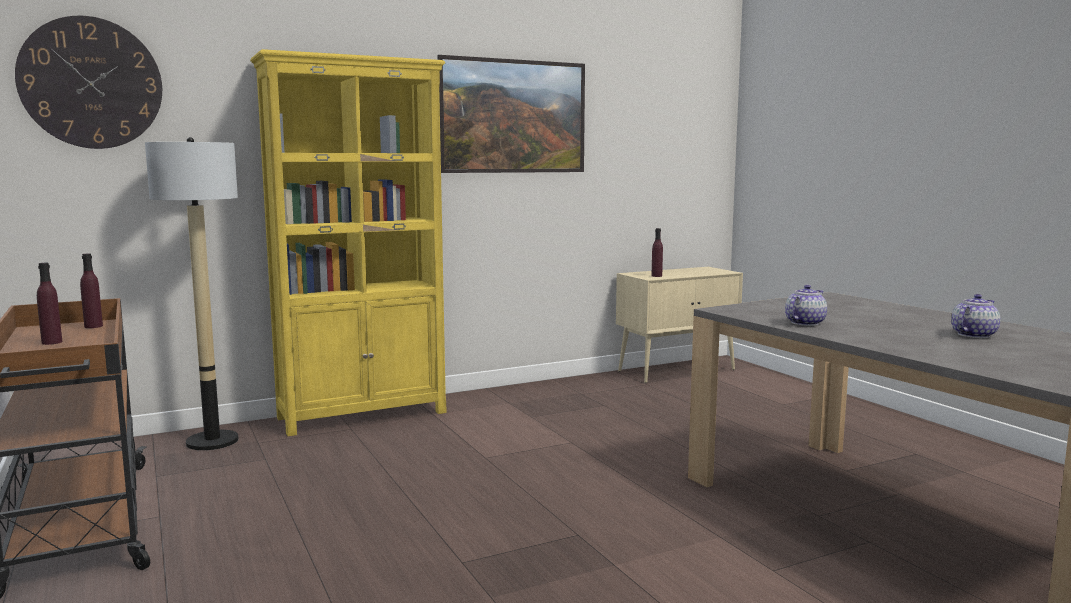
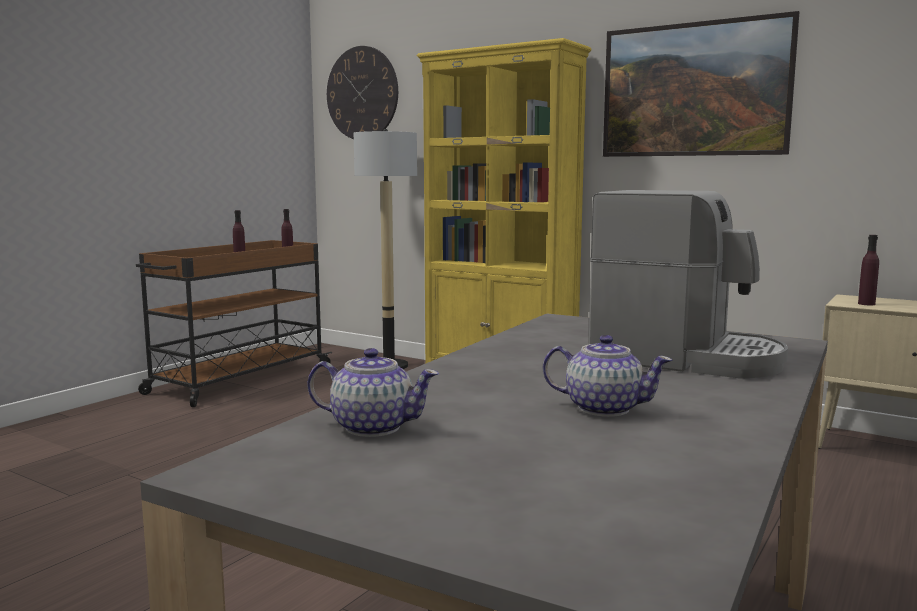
camera: 60 degrees right, 0 degrees up
(804, 323) = (534, 344): teapot -> teapot (372, 427)
(863, 311) = (685, 358): none -> coffee machine

